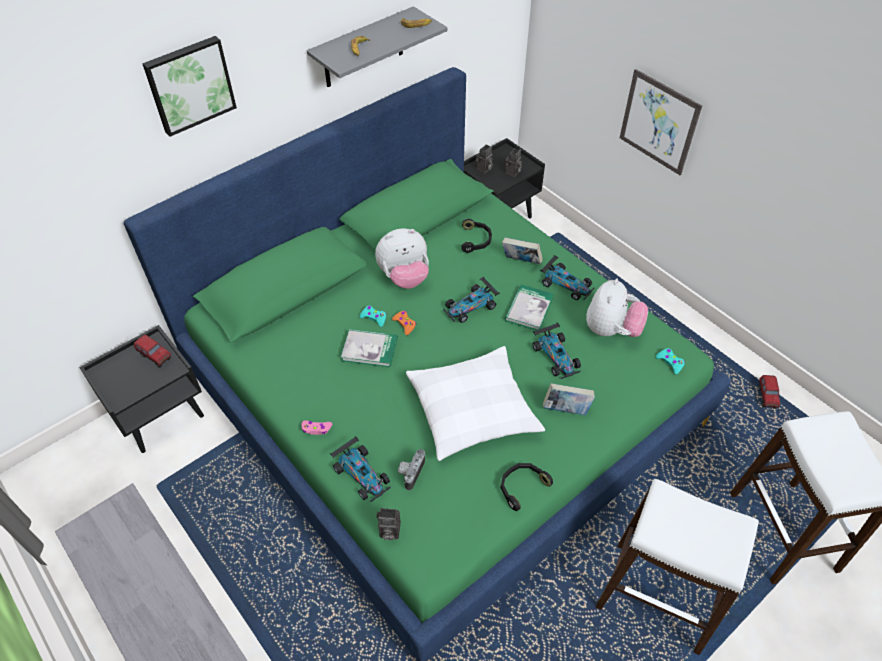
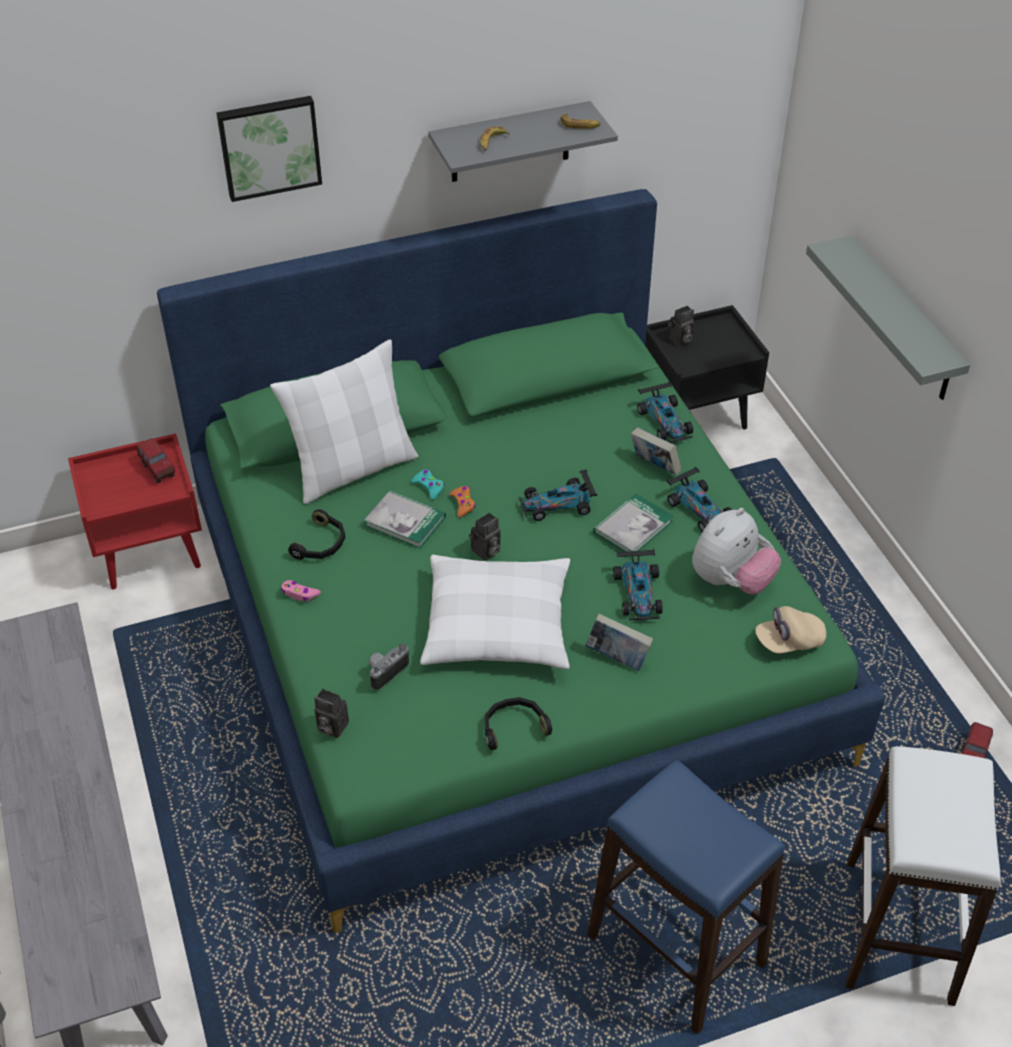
camera: 20 degrees right, 5 degrees down
(161, 415) = (150, 552): black nightstand -> red nightstand
(312, 319) = (353, 469): none -> white pillow
(362, 474) = (329, 658): toy car -> toy car (665, 421)
(404, 277) = (491, 448): plush toy -> none
(476, 240) = (607, 425): black headphones -> black headphones (321, 544)
(512, 173) = (718, 354): camera -> camera (485, 552)
(657, 596) = (677, 950): white stool -> blue stool
(658, 122) = (902, 321): picture -> grey shelf
(670, 362) = (789, 641): turquoise game controller -> beige cap

